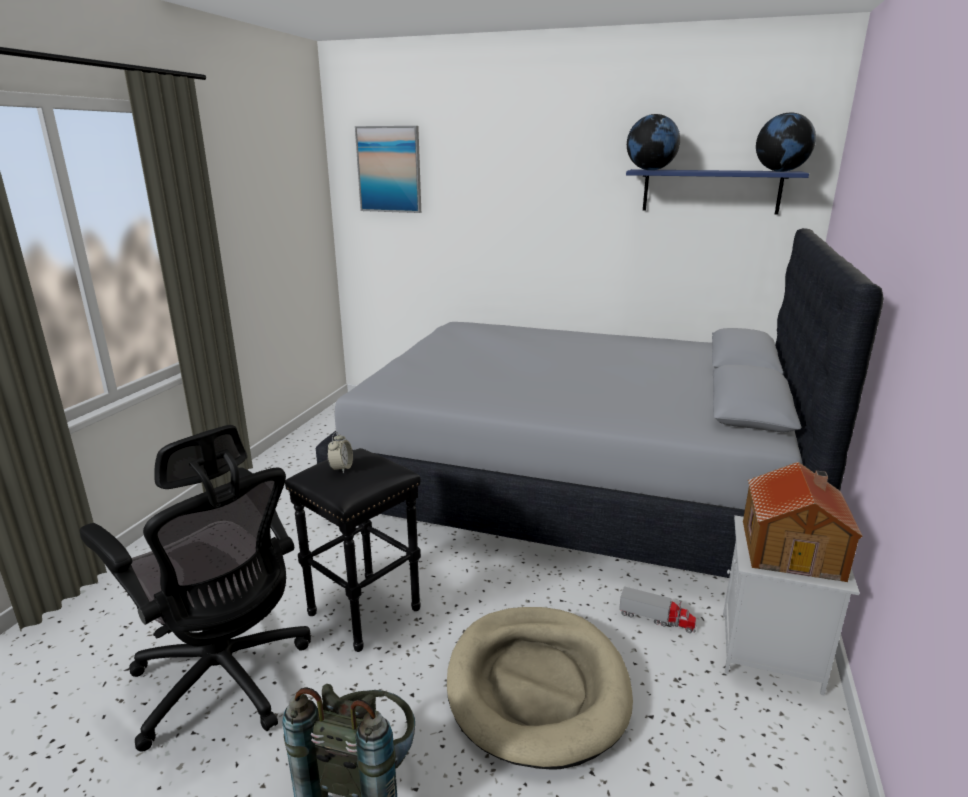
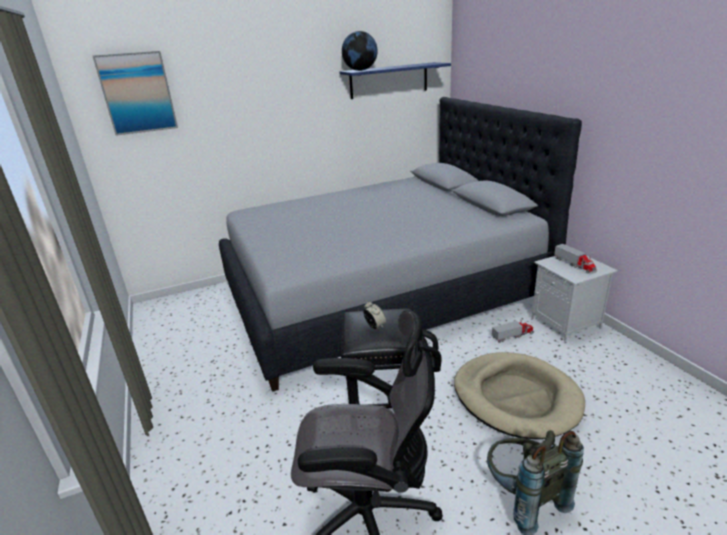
camera: 40 degrees left, 5 degrees up
(780, 171) = (430, 63): globe -> none
(793, 549) = (575, 264): toy house -> toy truck

